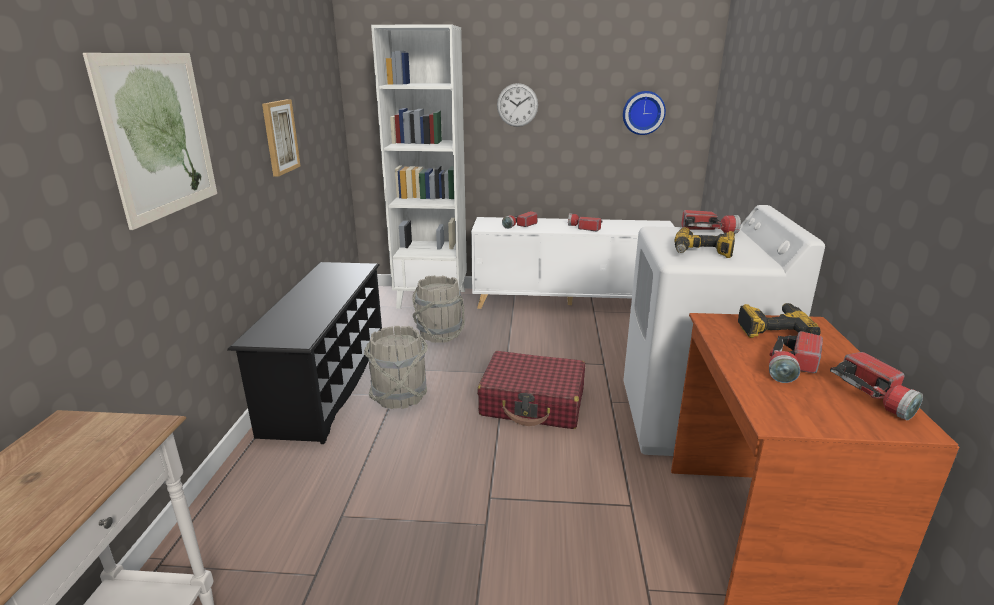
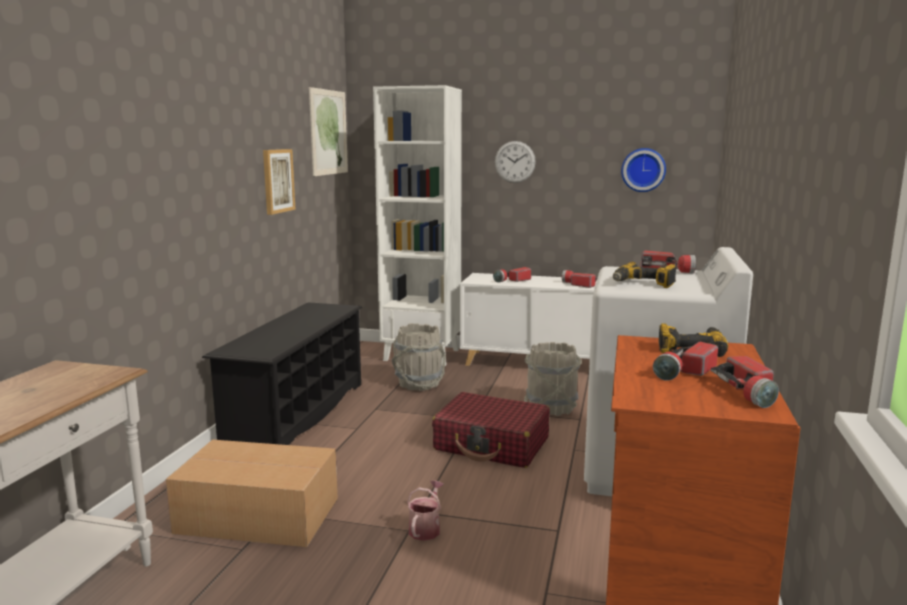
camera: 10 degrees right, 10 degrees down
(159, 135) = (167, 164): picture -> picture (328, 132)
(319, 523) = (256, 515): none -> cardboard box
(399, 396) = (362, 429): grey bucket -> grey bucket (551, 407)
(502, 519) = (426, 528): none -> watering can

